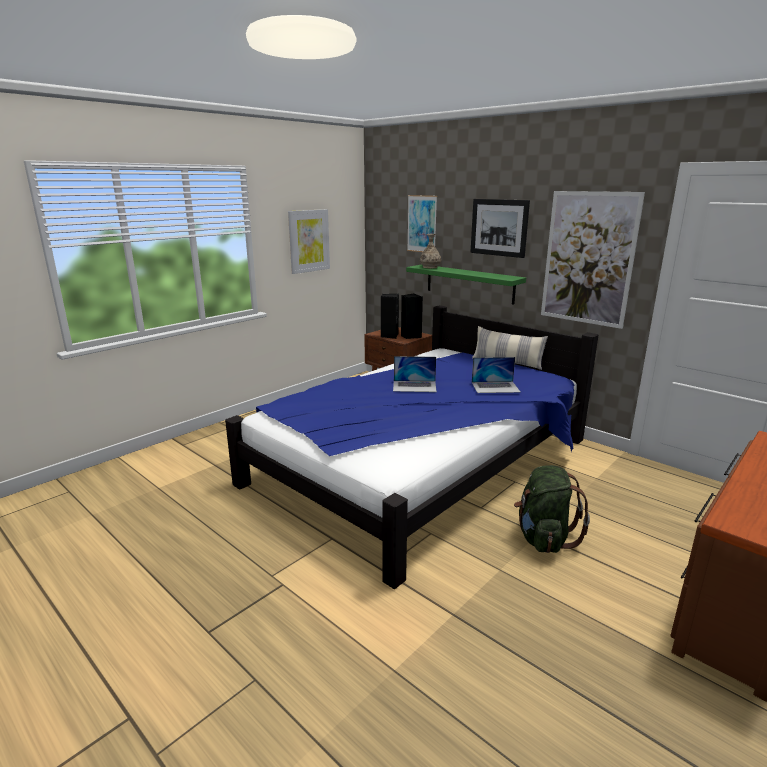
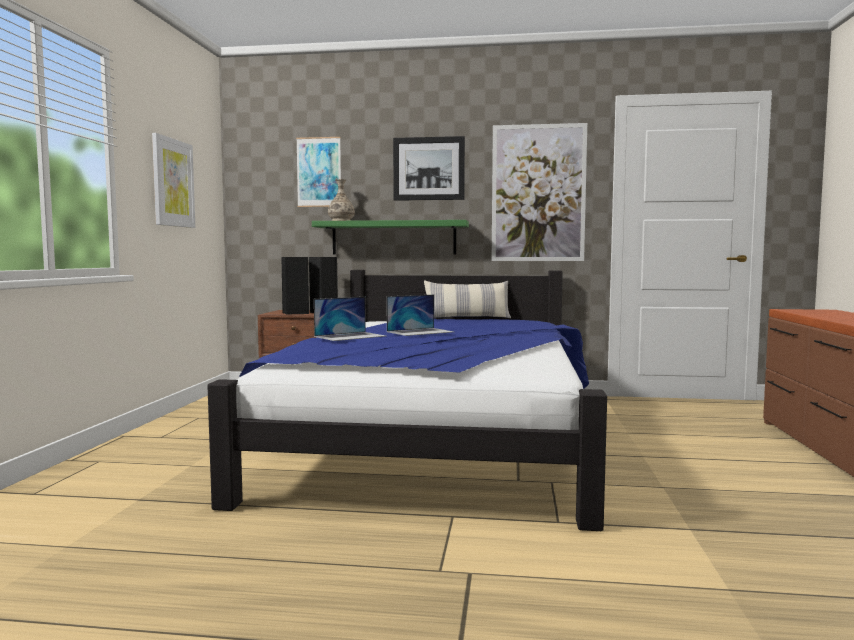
camera: 35 degrees left, 15 degrees down
(495, 387) = (502, 325): laptop -> laptop (350, 336)
(543, 538) = (653, 457): green backpack -> none

